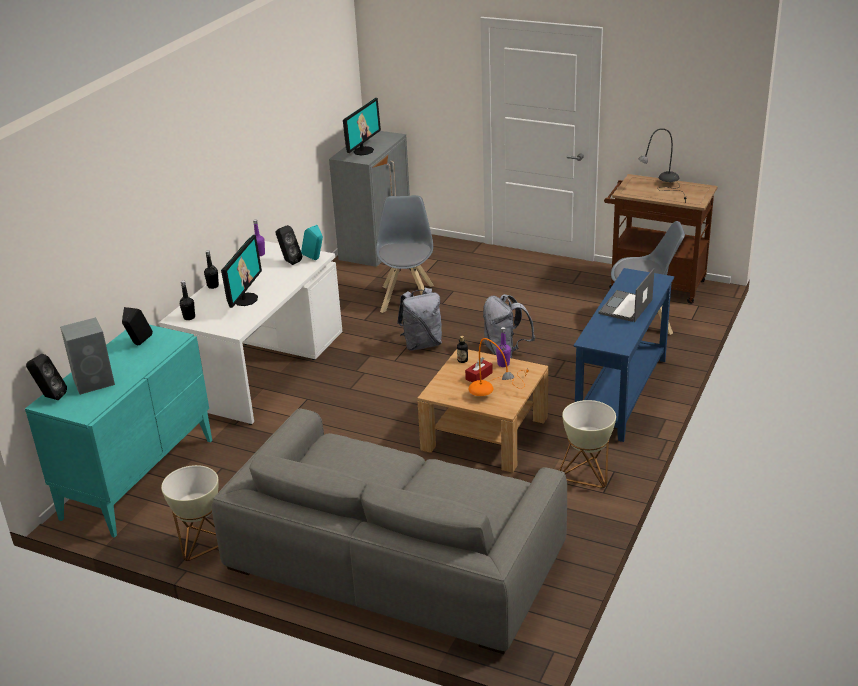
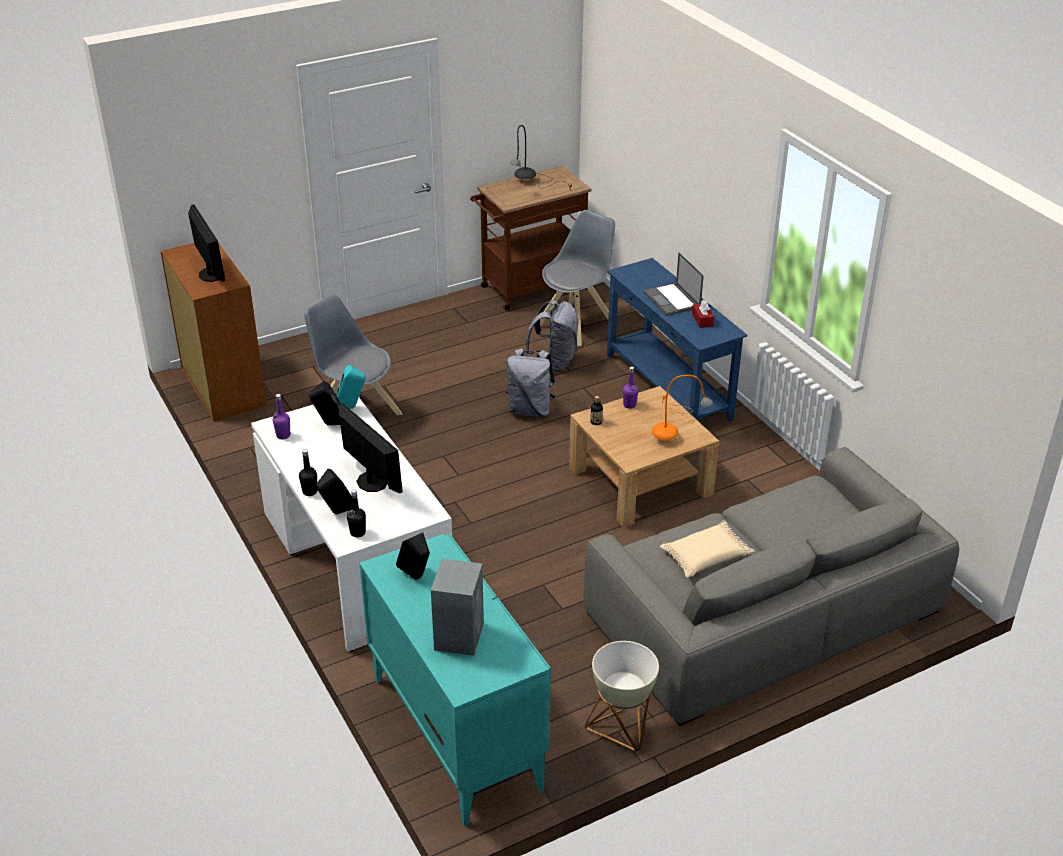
camera: 55 degrees left, 5 degrees up
(50, 397) = (452, 679): black speaker -> black speaker (337, 513)
(354, 467) = (706, 554): none -> beige pillow
(376, 245) = (223, 386): grey cabinet -> brown cabinet
(422, 344) = (452, 446): grey backpack -> grey backpack (554, 362)
(479, 376) = (632, 425): red tissue box -> red tissue box (702, 320)
(586, 475) = (758, 461): planter -> none

